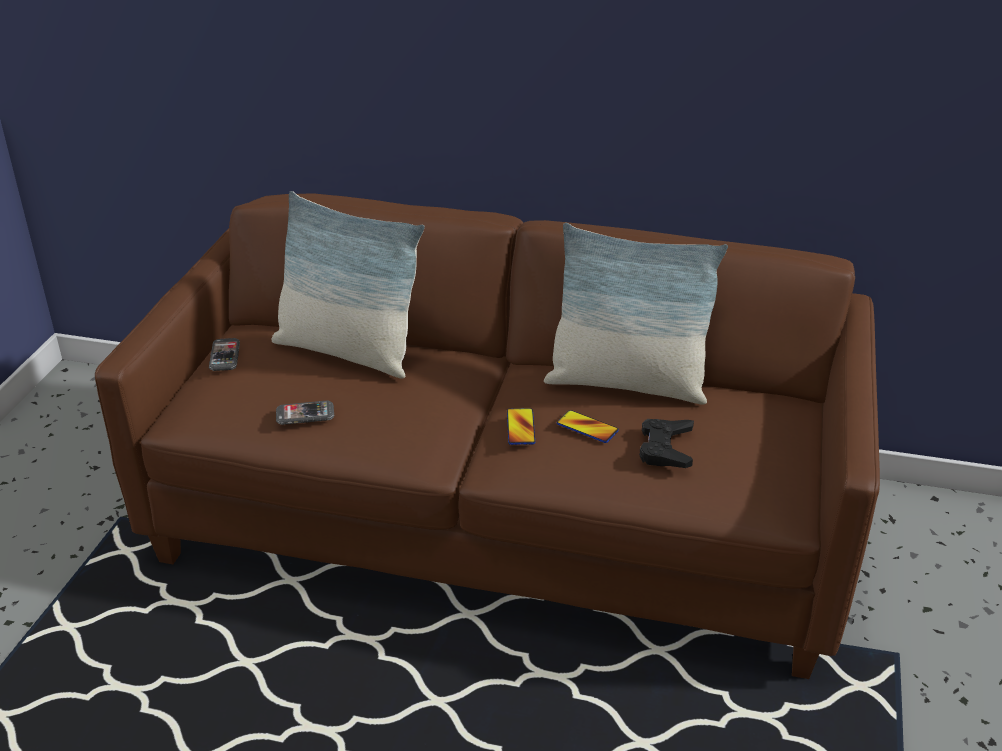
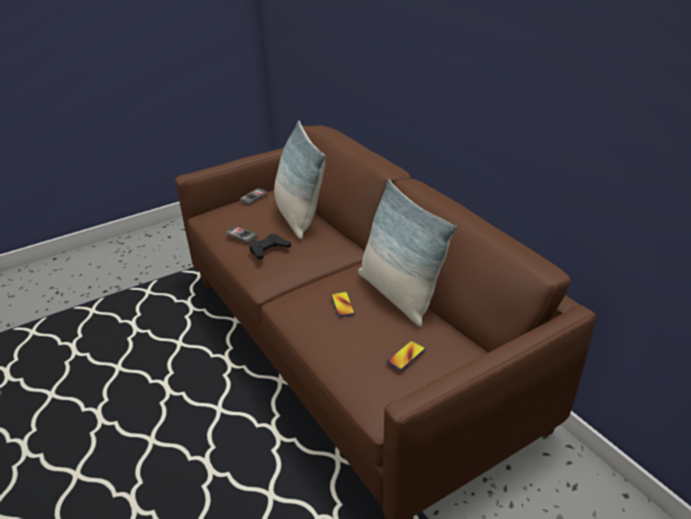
camera: 45 degrees right, 0 degrees up
(520, 427) = (317, 288): phone -> phone (406, 356)
(665, 448) = (363, 337): black game controller -> black game controller (268, 249)

